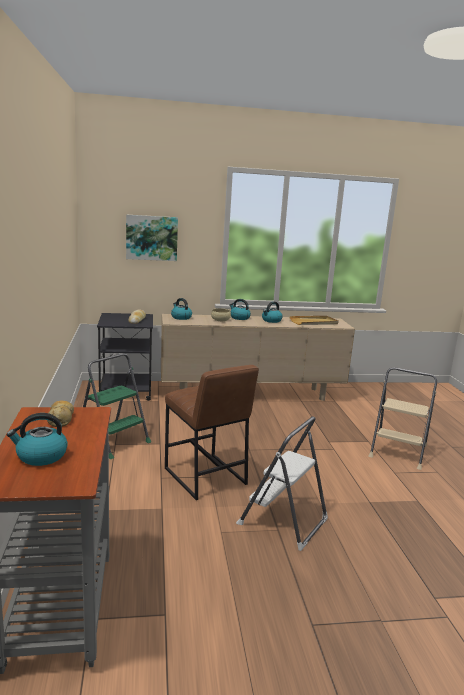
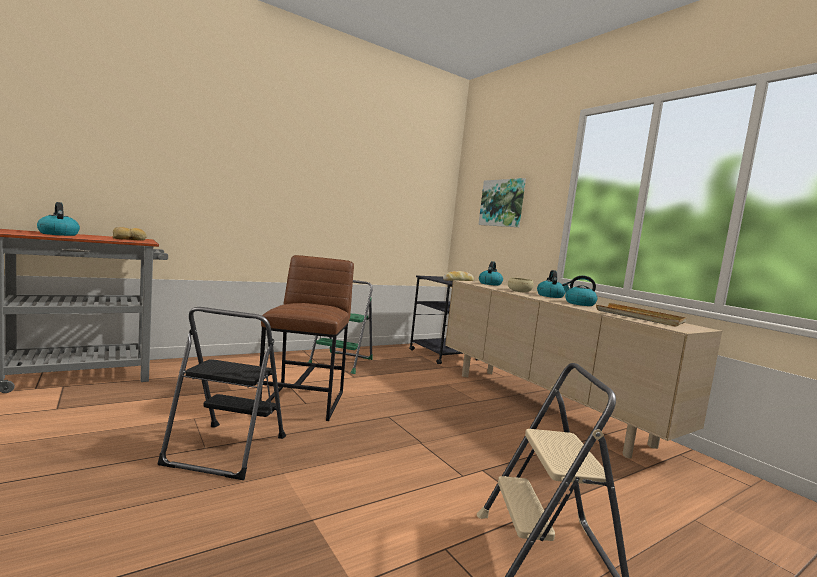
camera: 65 degrees right, 10 degrees down
(206, 477) = (303, 401): brown chair -> brown chair turned 150 degrees clockwise
(285, 522) = (223, 451): white step ladder -> black step ladder

